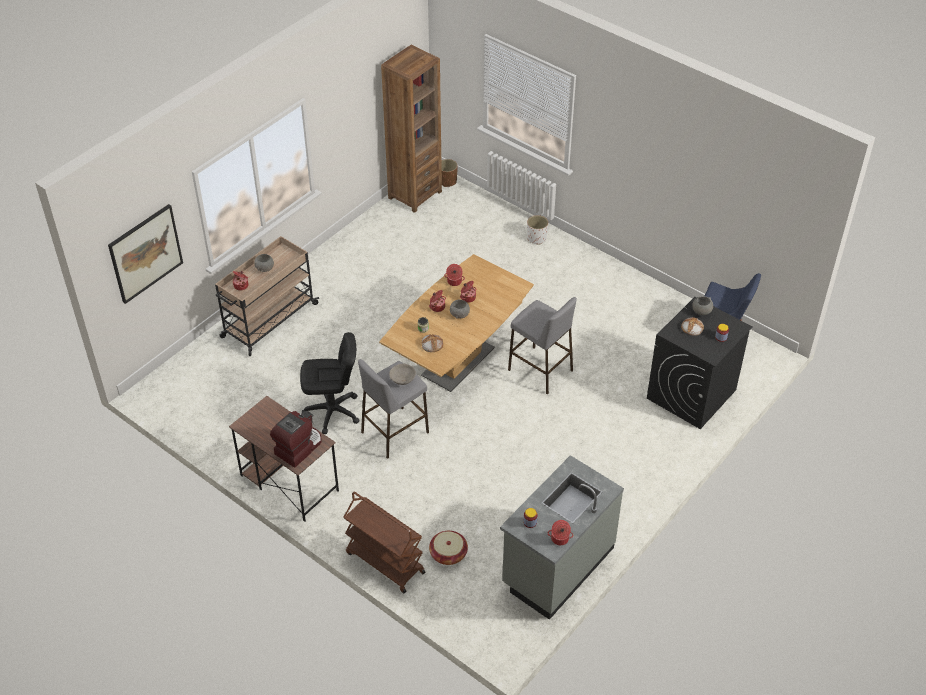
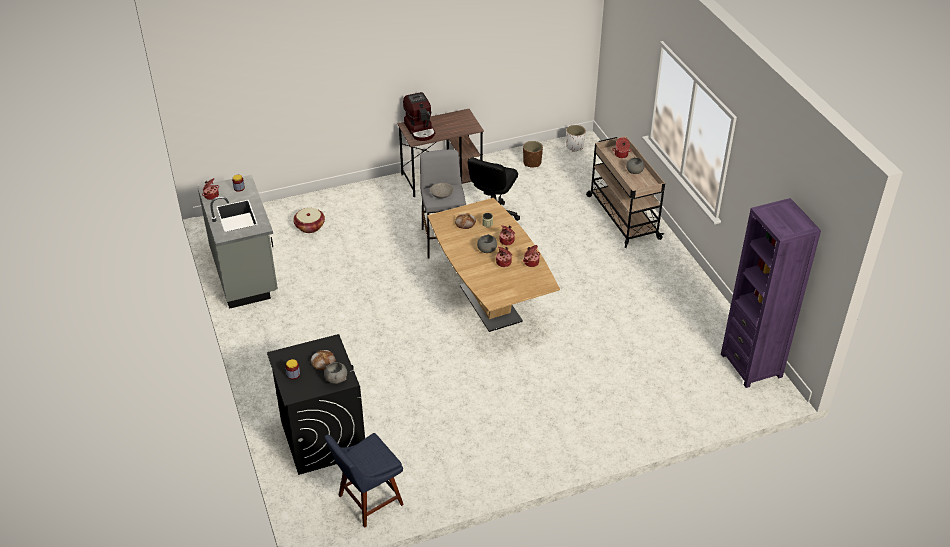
camera: 120 degrees right, 5 degrees down
(145, 253) = (626, 53): picture -> none
(384, 563) = (332, 197): brown cart -> none
(414, 194) = (751, 365): brown bookcase -> purple bookcase
(447, 181) = (762, 399): brown planter -> brown planter (532, 163)
(536, 238) = (622, 430): white planter -> white planter (575, 146)
(540, 370) = (438, 349): grey stool -> none

